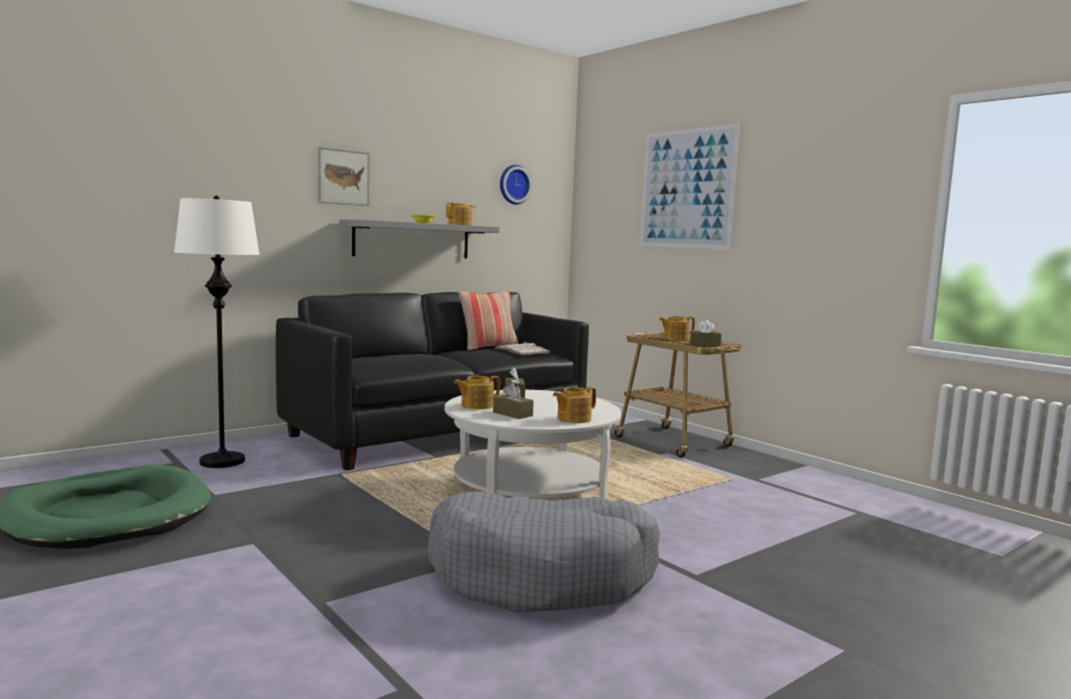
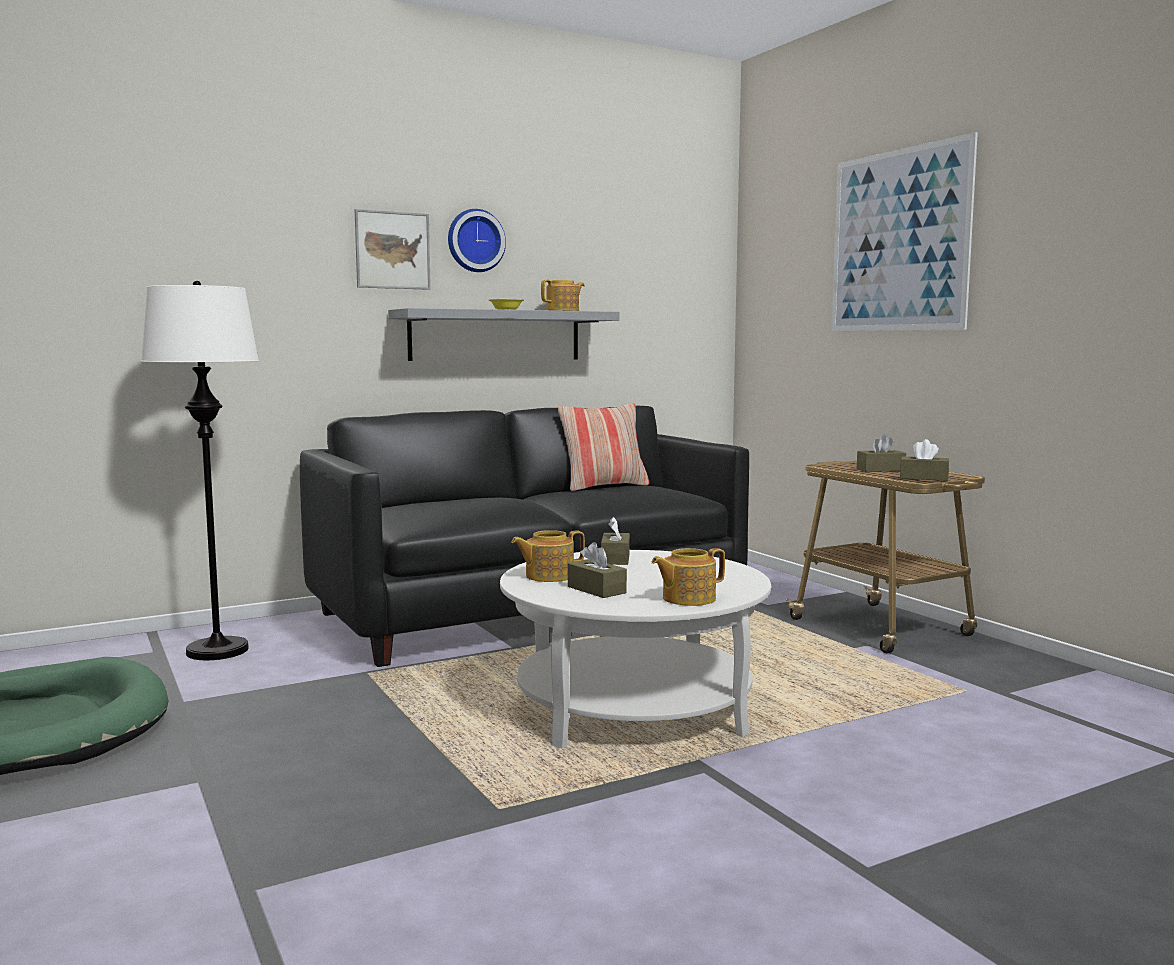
camera: 10 degrees right, 0 degrees up
(513, 184) = (645, 251): wall clock -> wall clock (474, 241)
(522, 350) = (649, 490): white book -> none
(543, 575) = (609, 855): grey dog bed -> none
(675, 339) = (880, 470): teapot -> brown tissue box

